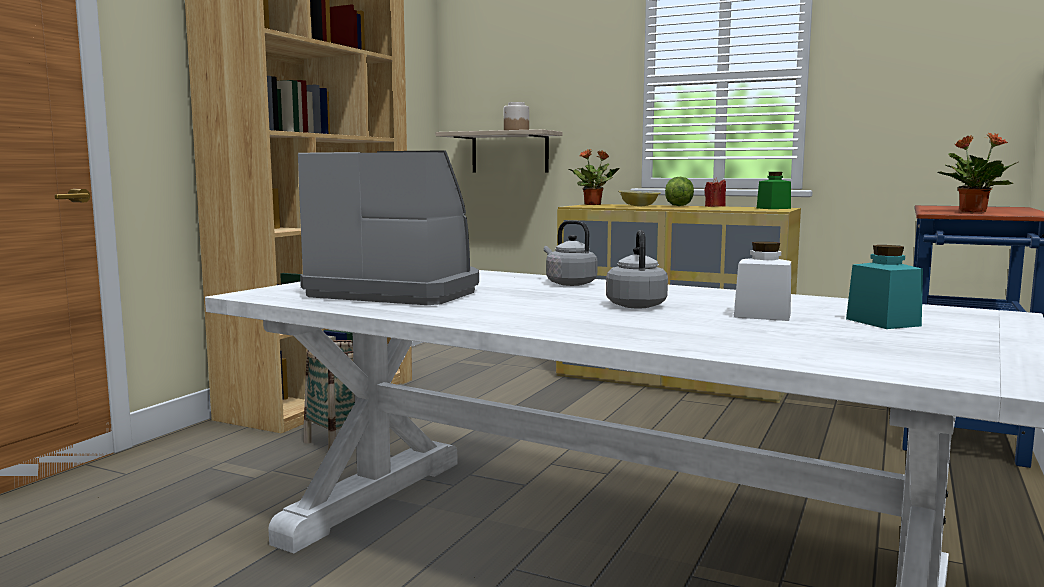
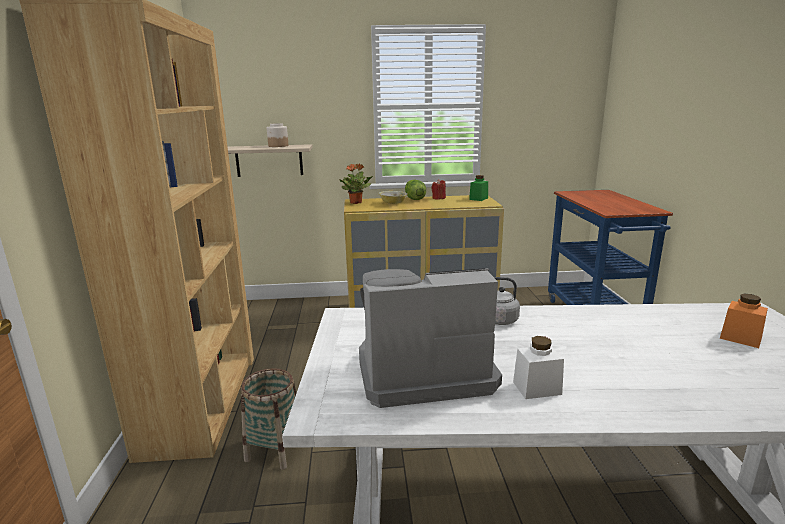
camera: 30 degrees left, 10 degrees up
(636, 305) = (598, 349): grey kettle -> none
(762, 315) = (680, 345): white jar -> white jar (537, 388)
(882, 322) = (740, 338): turquoise jar -> orange jar
(972, 211) = (615, 206): potted plant -> none

